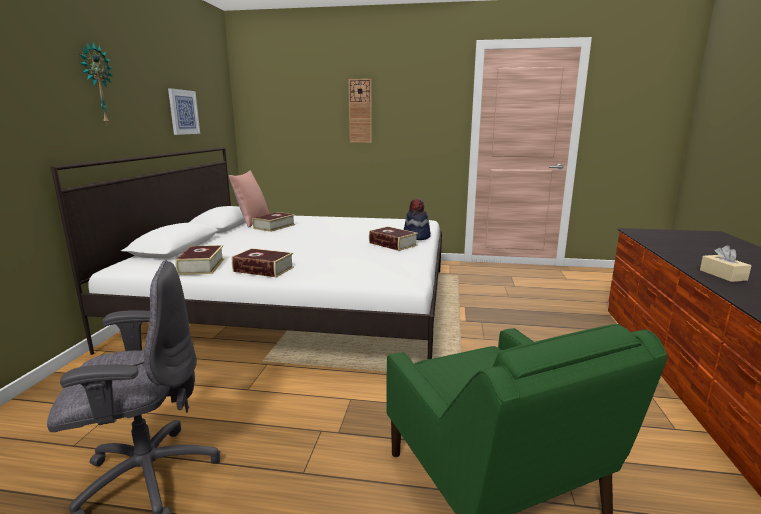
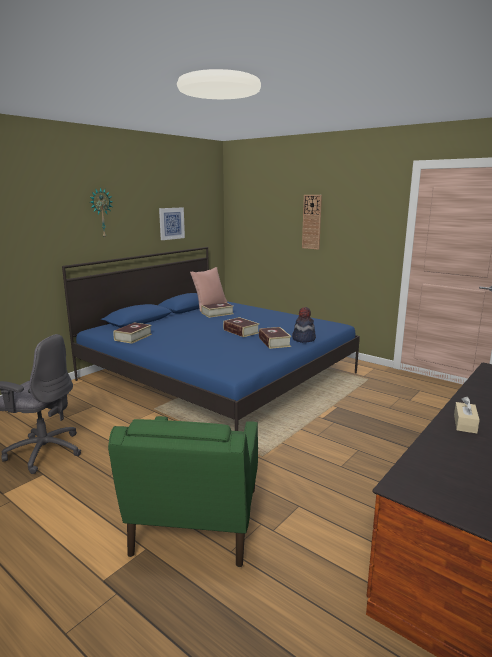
camera: 30 degrees right, 0 degrees up
(263, 269) = (162, 346): book -> book (241, 331)
(302, 304) = (218, 376): white bed -> blue bed

